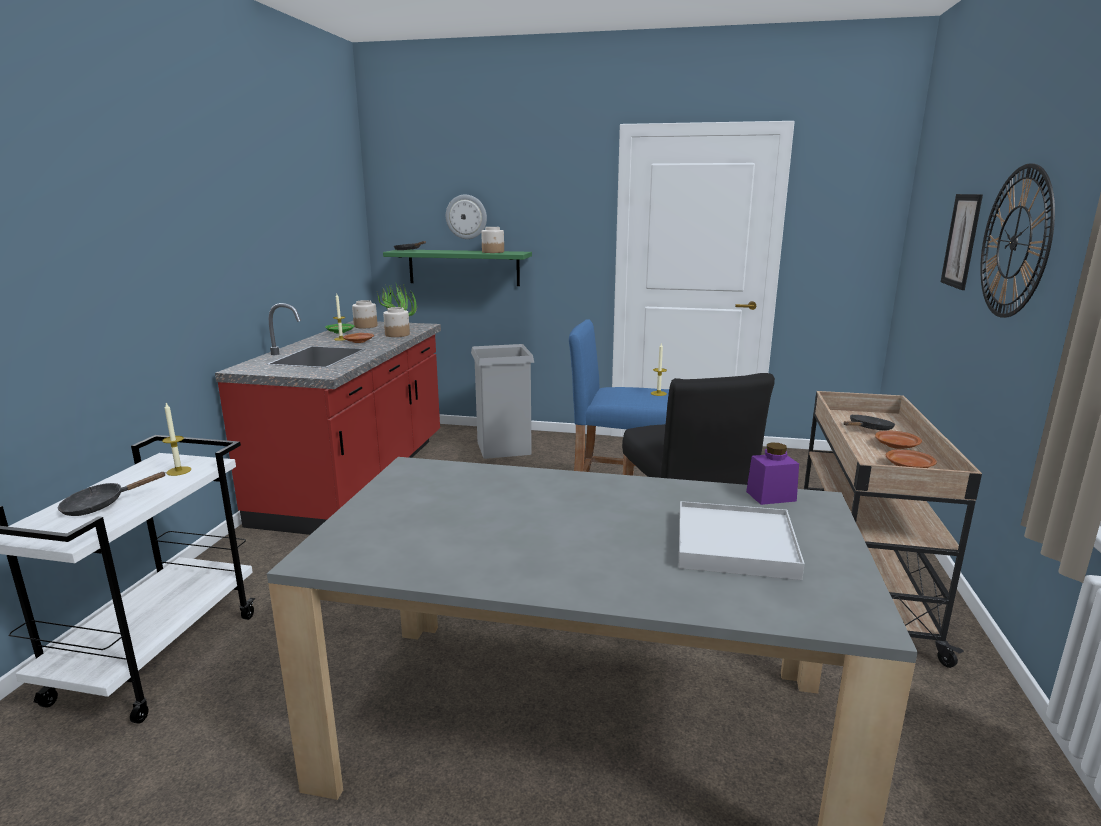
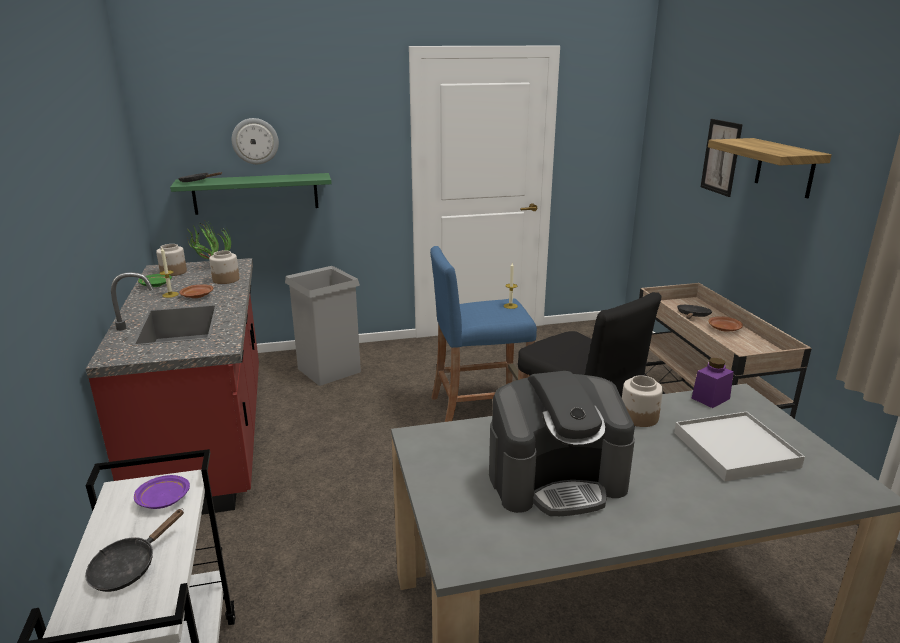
camera: 25 degrees left, 5 degrees up
(179, 471) = (163, 499): candle -> purple plate
(493, 252) = (293, 177): jar -> jar (639, 417)
(493, 524) = (557, 479): none -> coffee machine
(909, 466) = (749, 346): brown plate -> none
(1014, 242) = (785, 168): wall clock -> shelf

